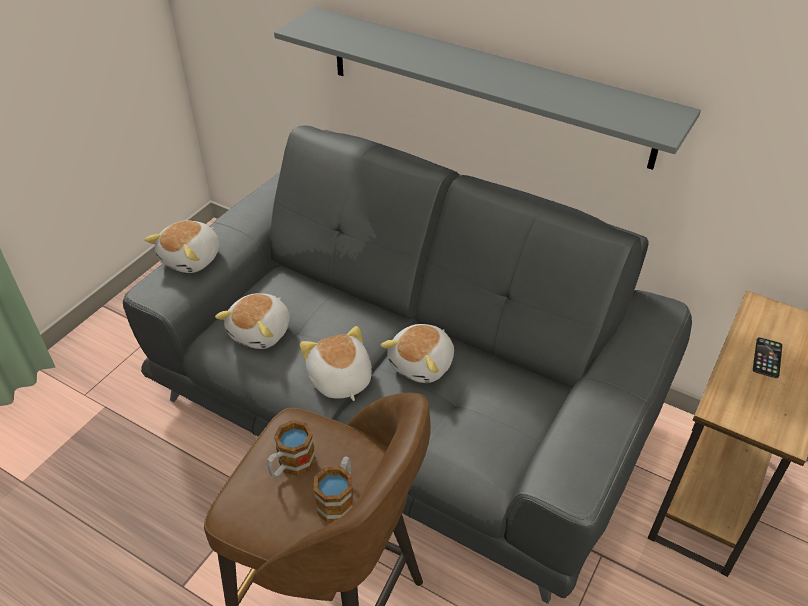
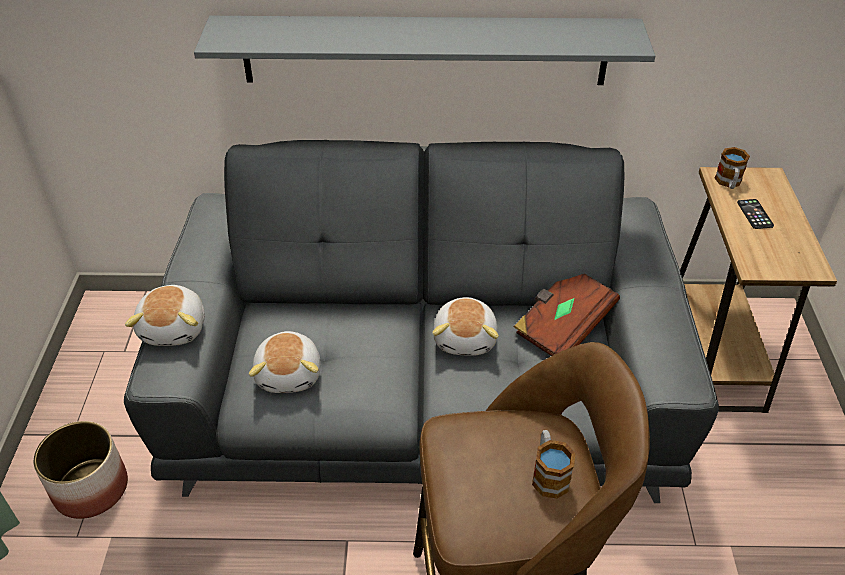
camera: 30 degrees left, 0 degrees up
(117, 365) = (92, 488): none -> planter
(291, 465) = (482, 466): mug -> mug (728, 183)
(339, 380) = (402, 385): plush toy -> none
(517, 390) = (562, 326): none -> brown book

